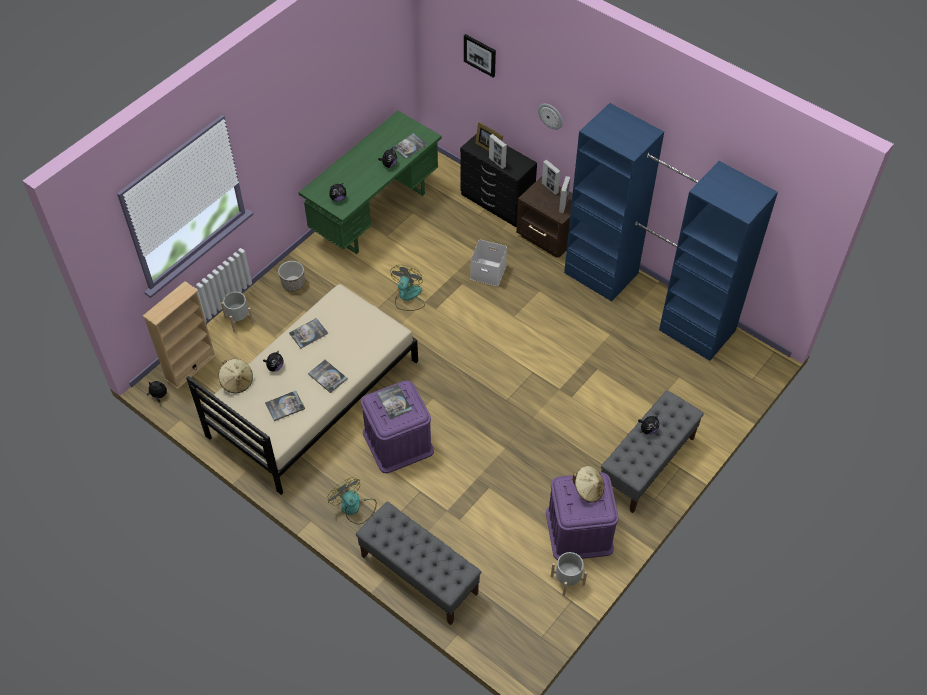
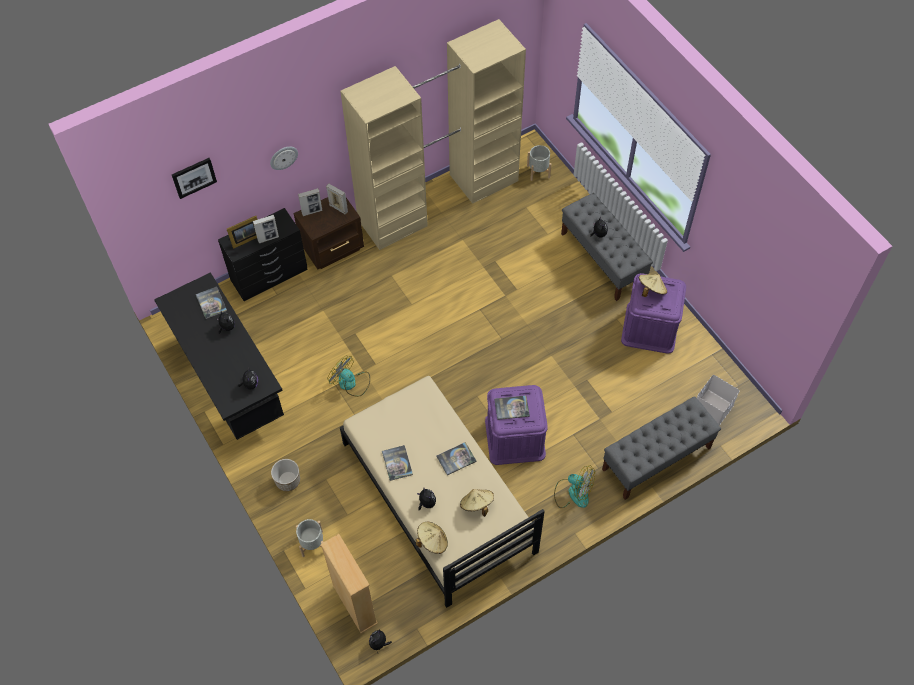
camera: 70 degrees left, 5 degrees up
(285, 406) = (477, 505): book -> beige hat
(354, 508) = (573, 492): fan -> fan turned 135 degrees counterclockwise
(375, 212) = (229, 381): green desk -> black desk
(487, 272) = (351, 309): white storage box -> white storage box (713, 408)
(567, 580) = (692, 350): grey planter -> grey planter (538, 171)
(649, 301) = (439, 199): blue wardrobe -> beige wardrobe

